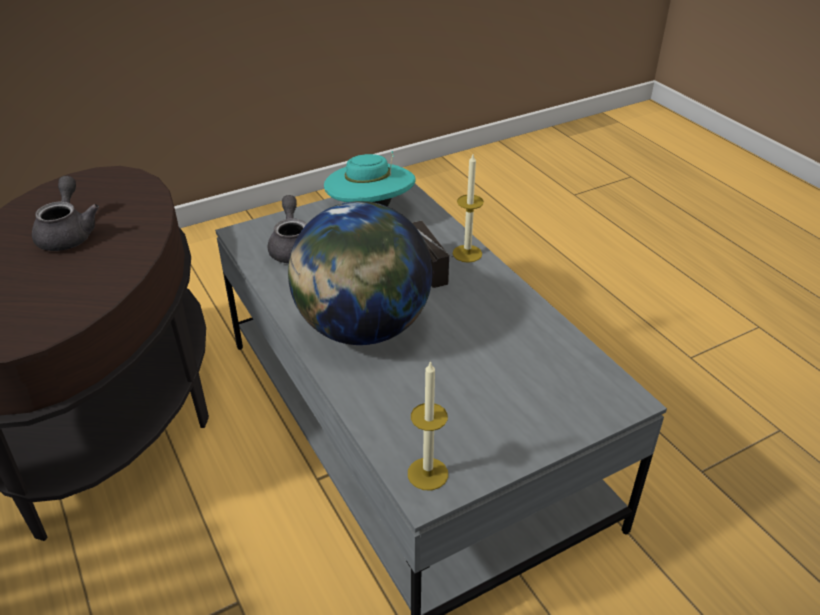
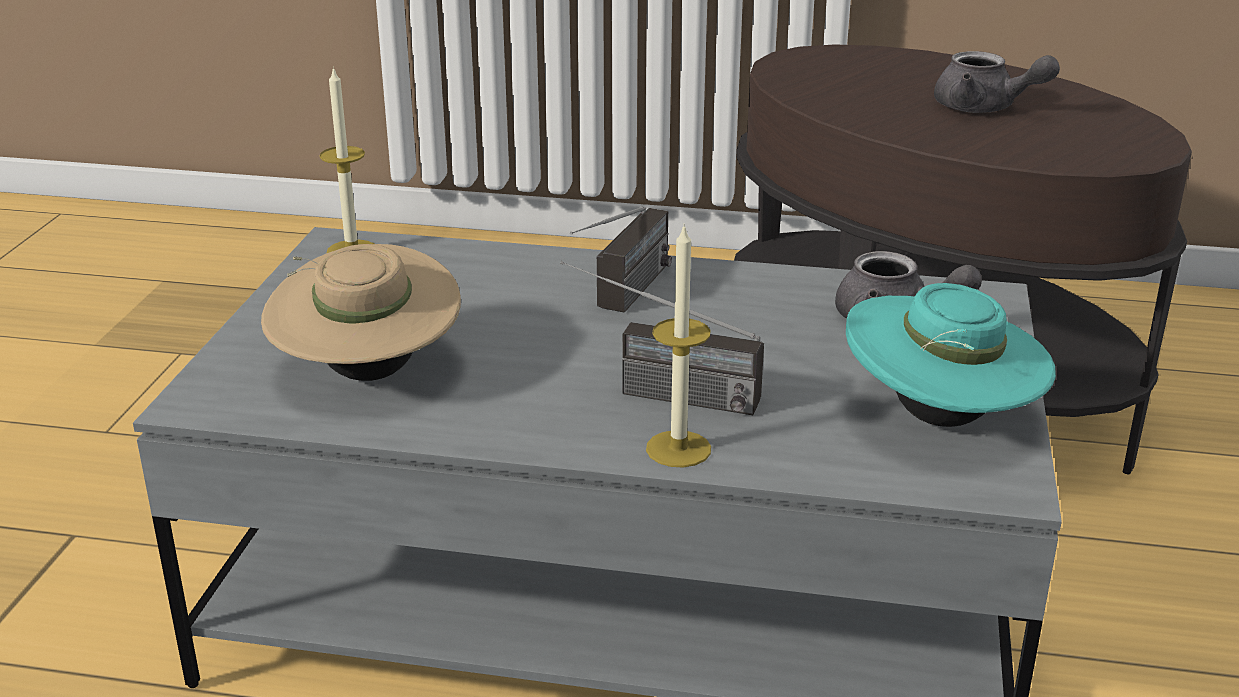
camera: 130 degrees right, 10 degrees down
(362, 328) = (624, 299): globe -> radio
(531, 364) = (367, 372): none -> beige hat

